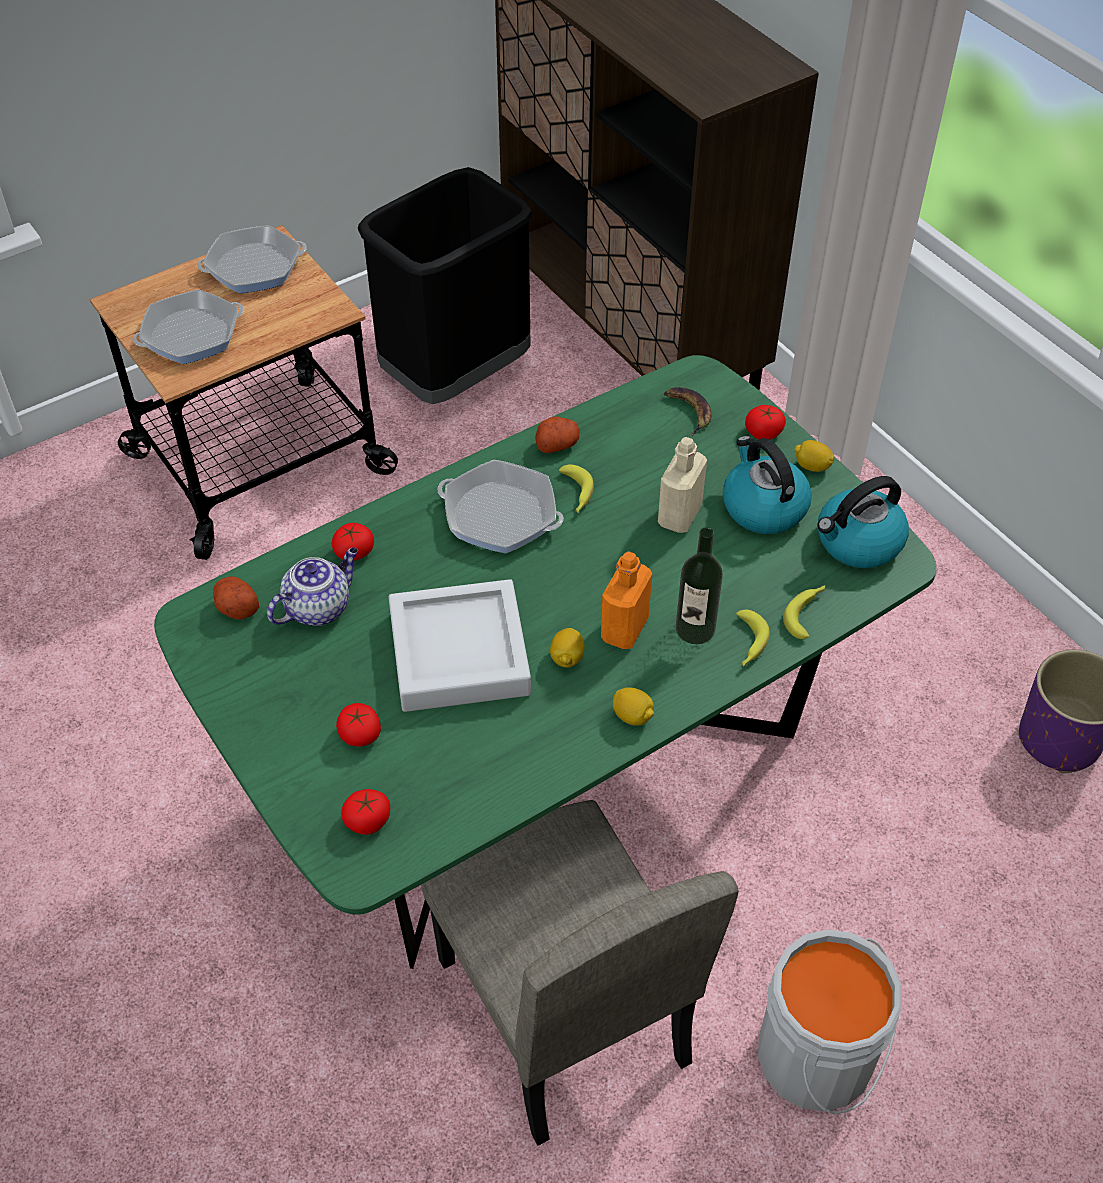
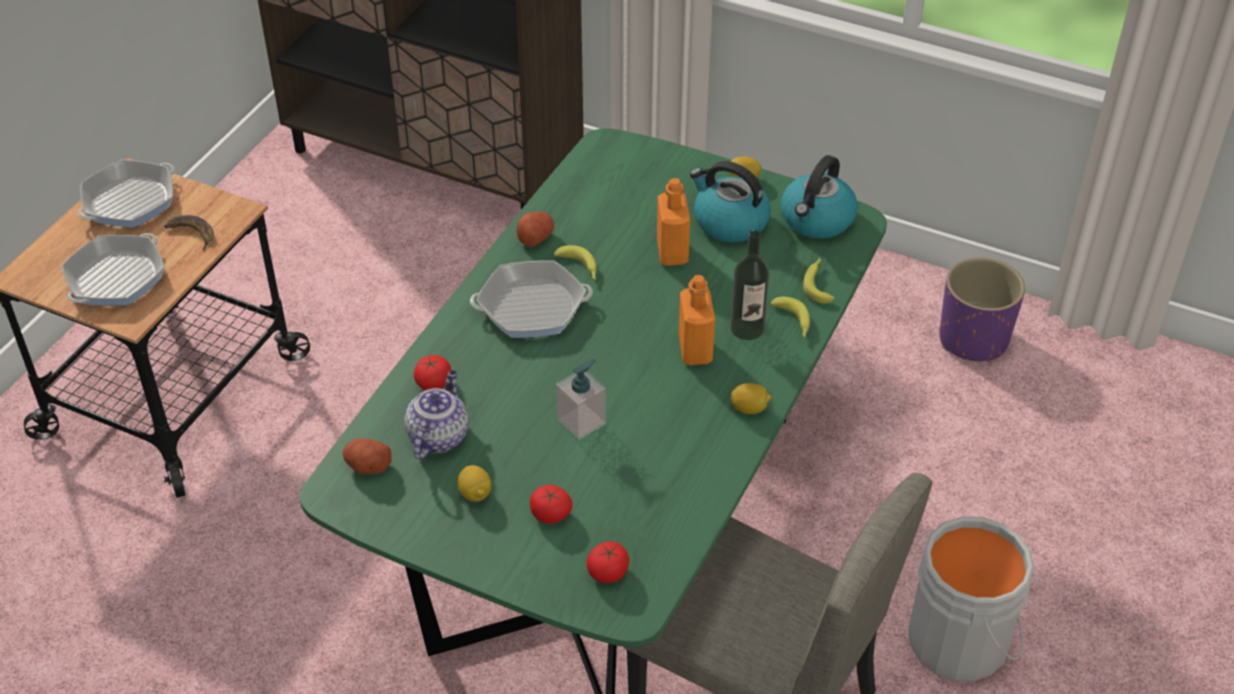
camera: 30 degrees left, 5 degrees down
(455, 376) = (304, 253): black trash can -> none
(459, 653) = (582, 421): grey tray -> soap dispenser
(567, 658) = (668, 389): lemon -> lemon (475, 493)
(679, 515) = (672, 252): beige bottle -> orange bottle
(688, 411) = (619, 174): banana -> banana (191, 234)
(763, 432) = (688, 168): tomato -> none

